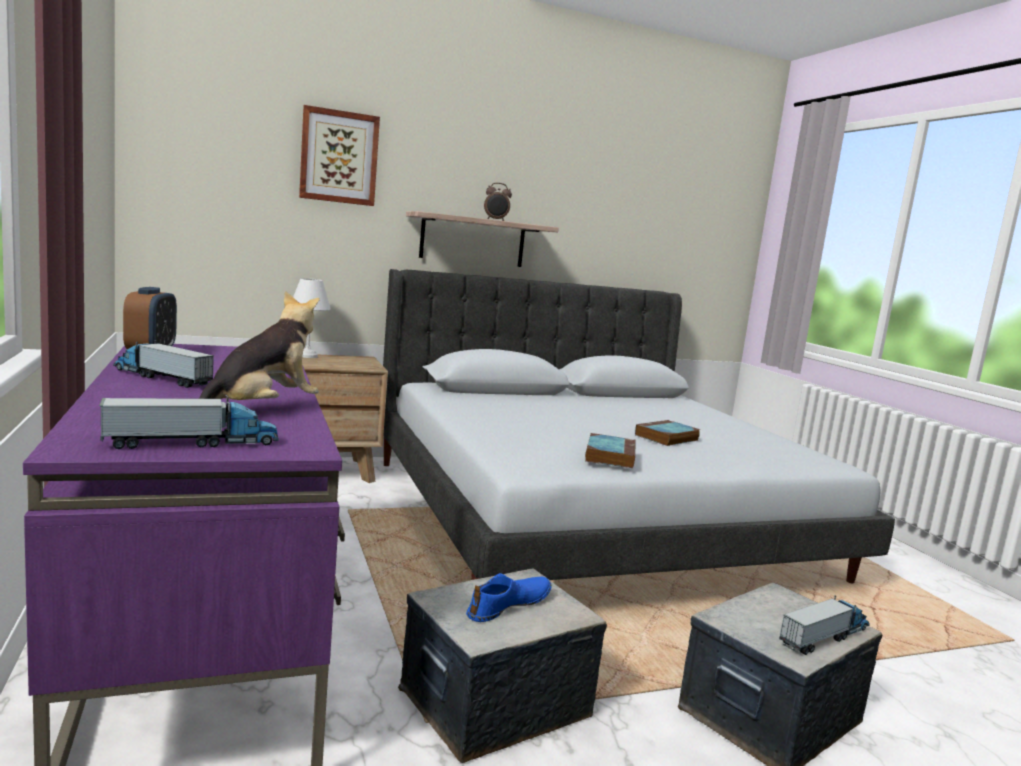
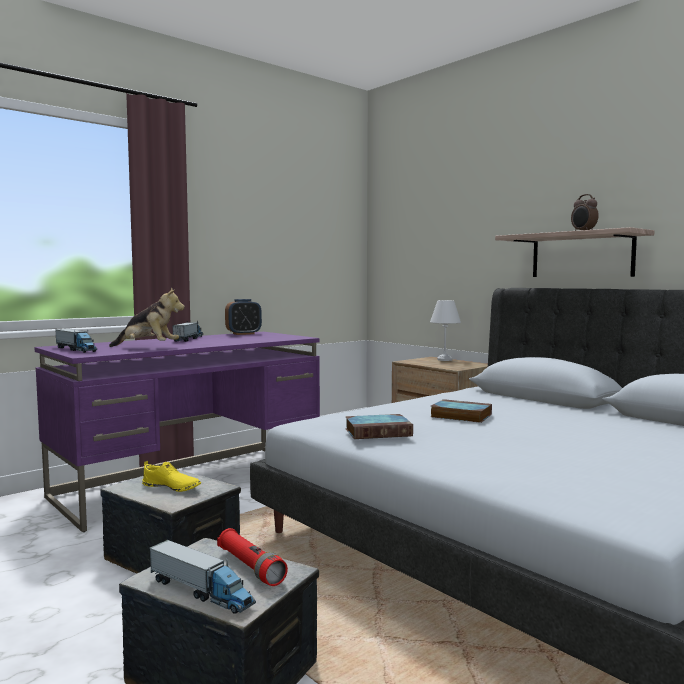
camera: 70 degrees right, 5 degrees down
(339, 157) = (473, 204): picture -> none
(509, 605) = (171, 487): blue shoe -> yellow shoe
(666, 438) = (521, 446): book -> book (459, 415)
(772, 607) = (250, 567): none -> red flashlight

